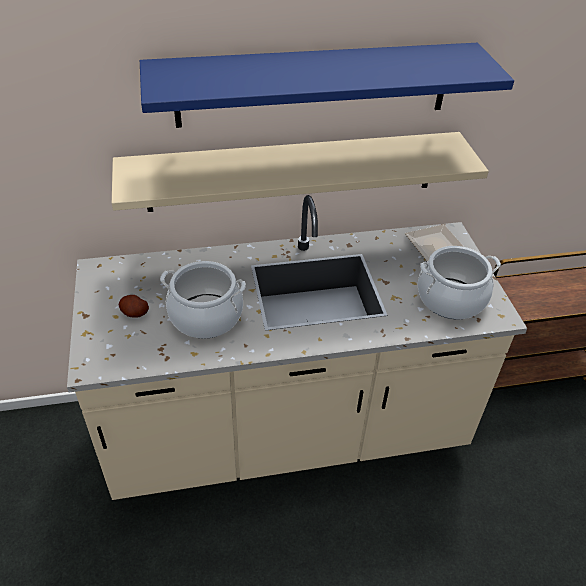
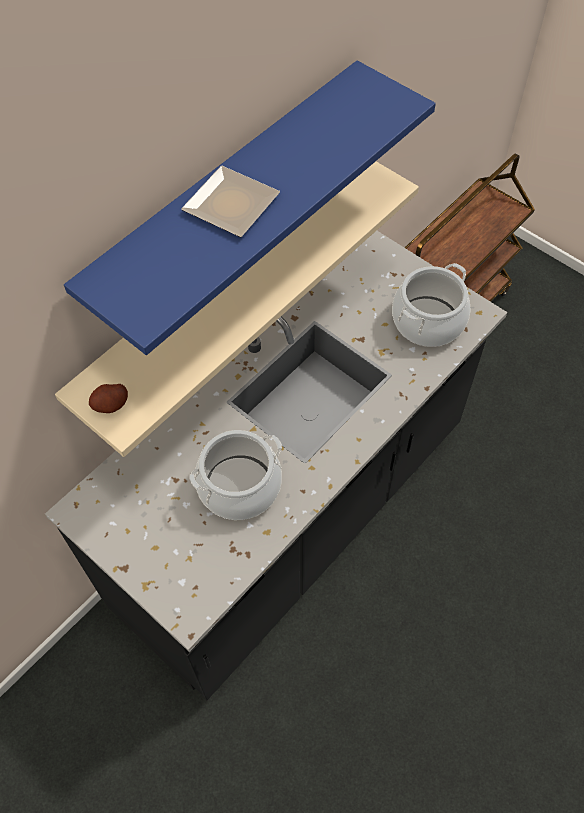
camera: 35 degrees left, 15 degrees up
(134, 313) = (170, 531): potato -> potato (111, 405)
(287, 432) = (294, 518): beige counter -> black counter
(434, 246) = (369, 270): plate -> plate (232, 207)

